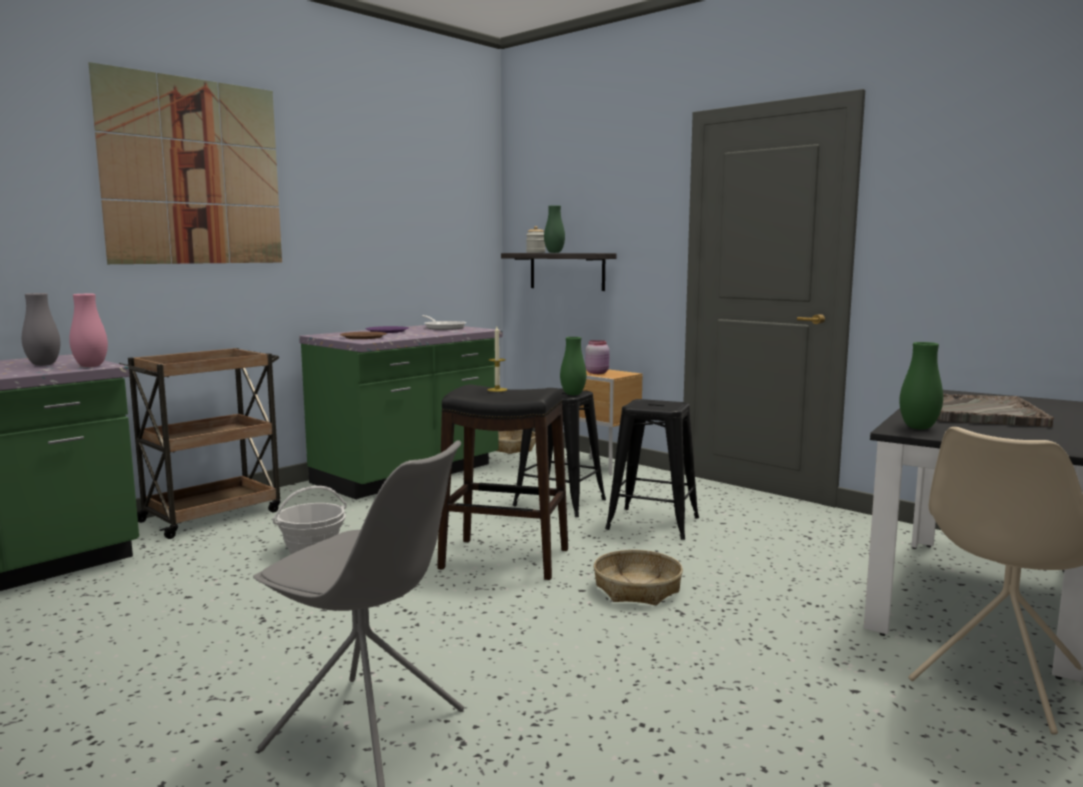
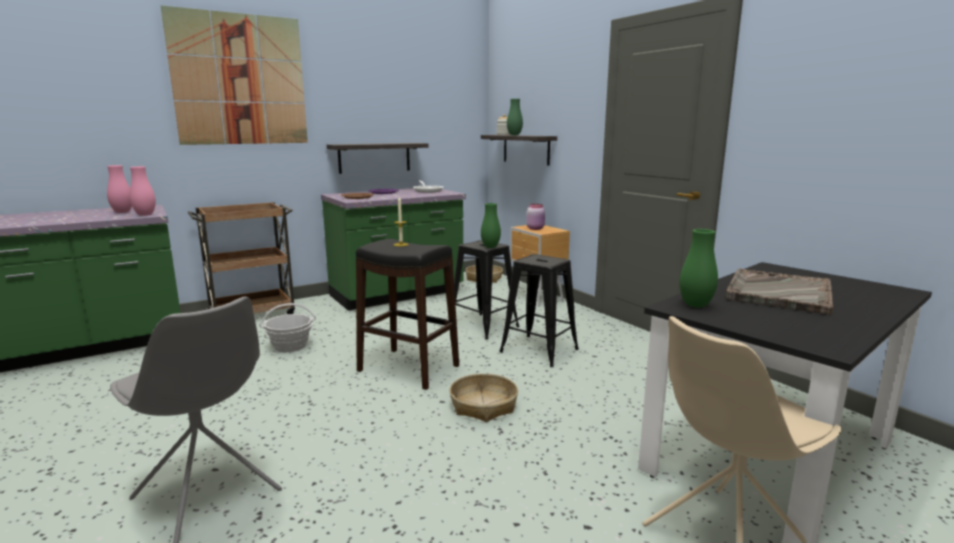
camera: 15 degrees right, 5 degrees up
(43, 364) = (122, 212): grey vase -> pink vase
(366, 284) = (374, 157): none -> shelf

